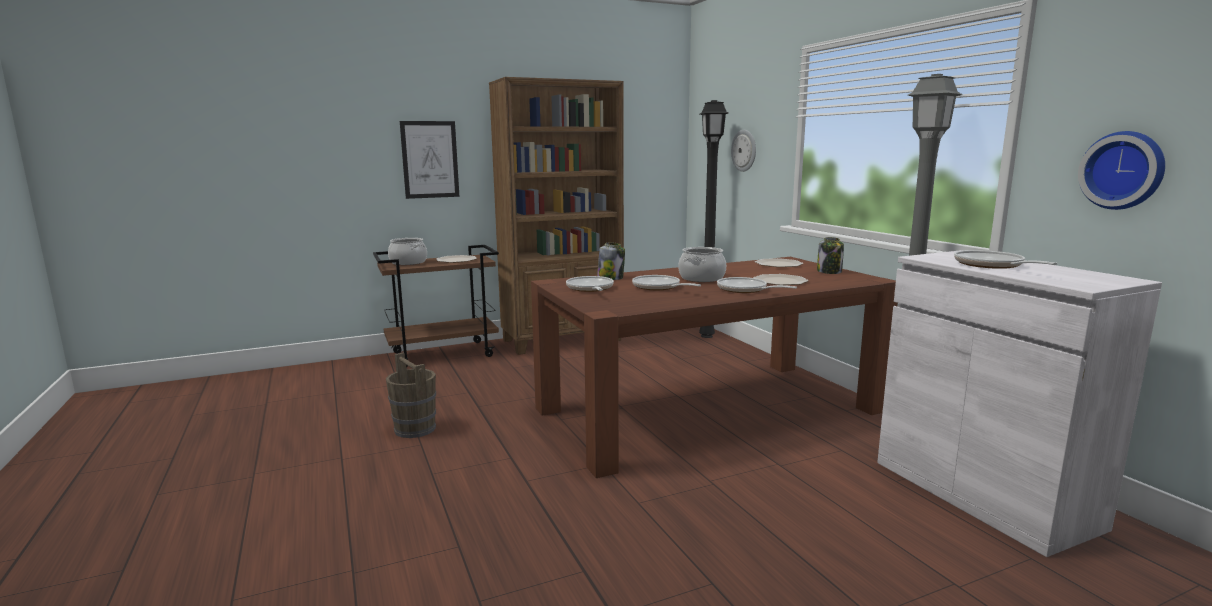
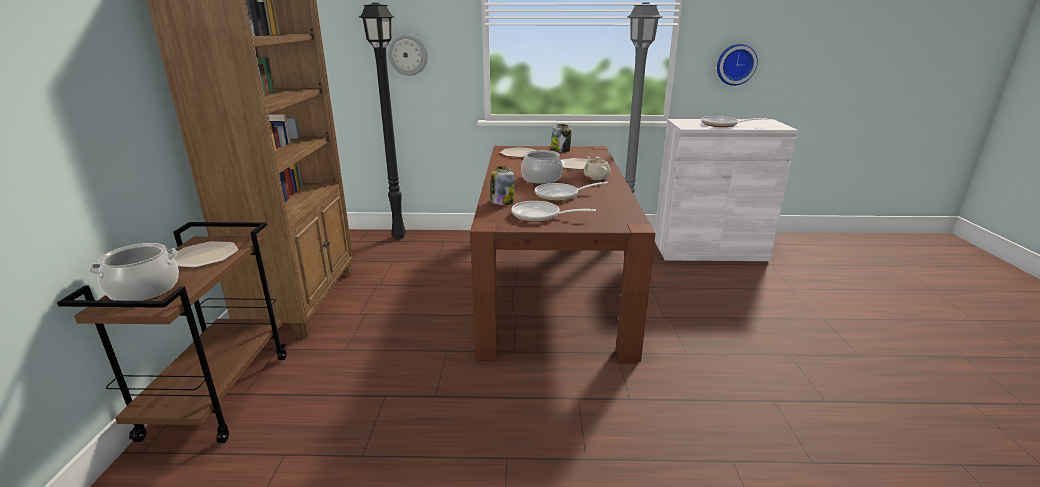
camera: 65 degrees left, 10 degrees up
(415, 429) = (459, 457): brown bucket -> none
(430, 159) = (89, 105): picture -> none
(745, 290) = (596, 177): frying pan -> beige teapot

